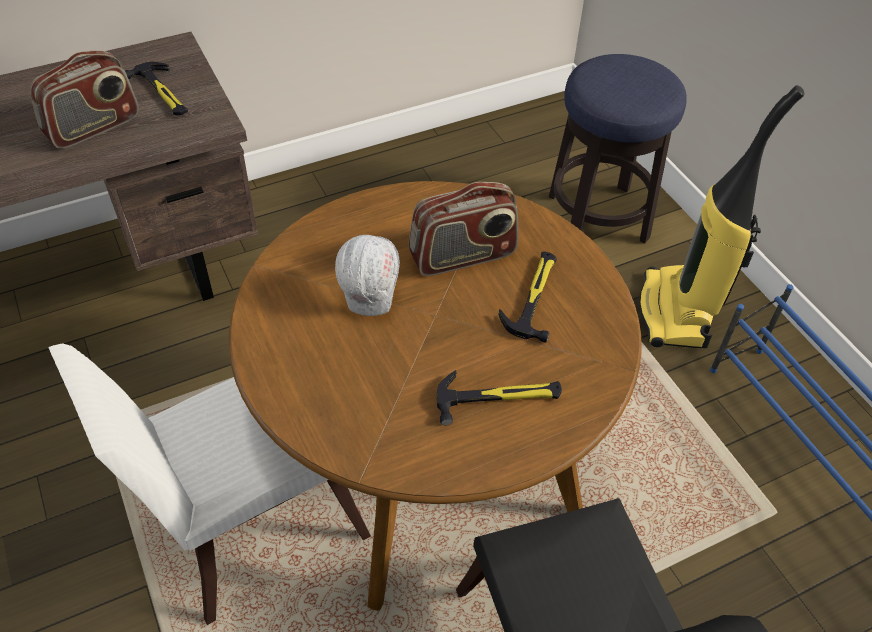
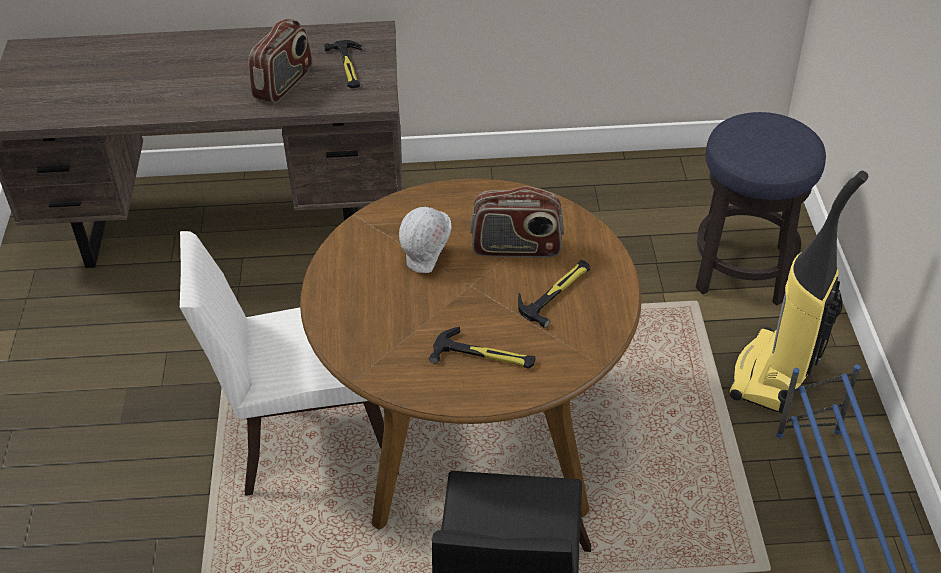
camera: 25 degrees right, 5 degrees down
(93, 127) = (284, 84): radio -> radio turned 45 degrees counterclockwise

